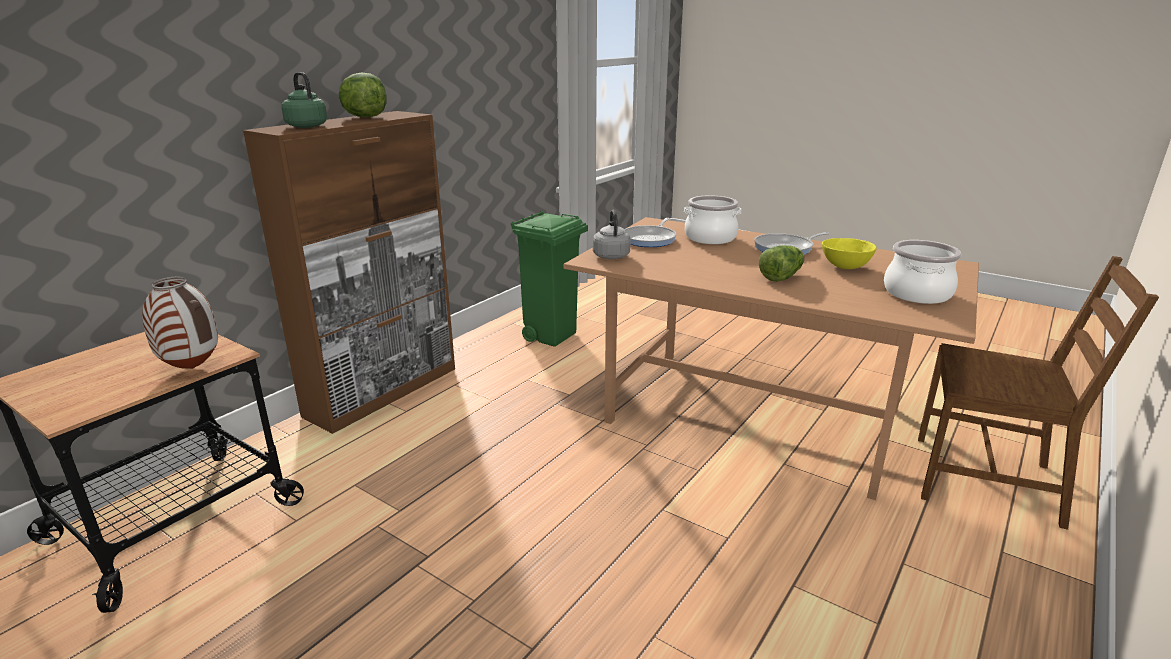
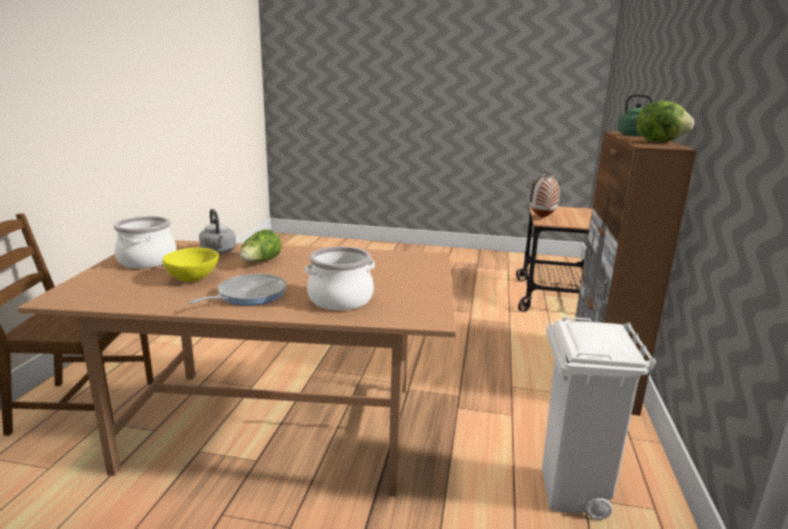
camera: 155 degrees right, 5 degrees down
(551, 336) = (572, 494): green trash can -> white trash can
(611, 255) = (420, 263): grey kettle -> grey kettle (219, 252)
(650, 239) = (406, 287): frying pan -> none

